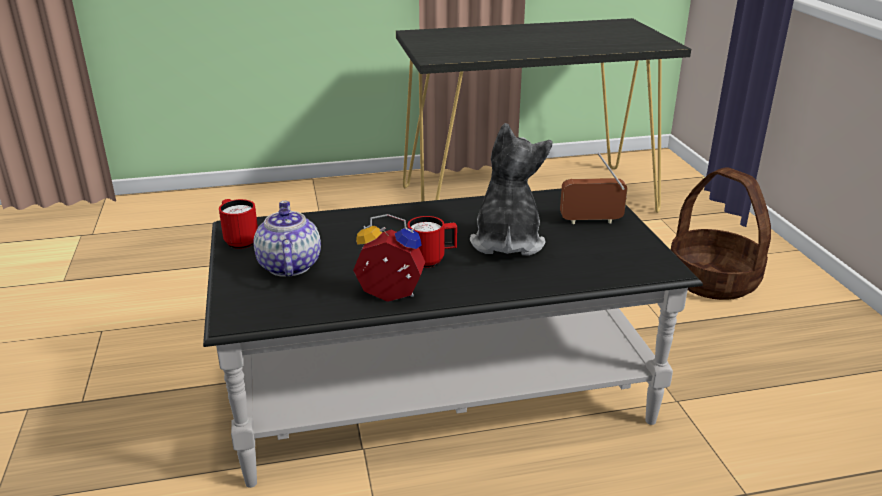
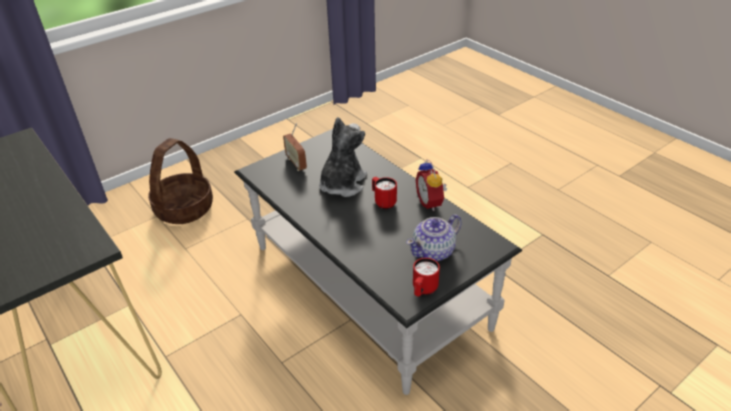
camera: 115 degrees left, 10 degrees up
(506, 241) = (342, 184): plush toy -> plush toy turned 135 degrees clockwise

